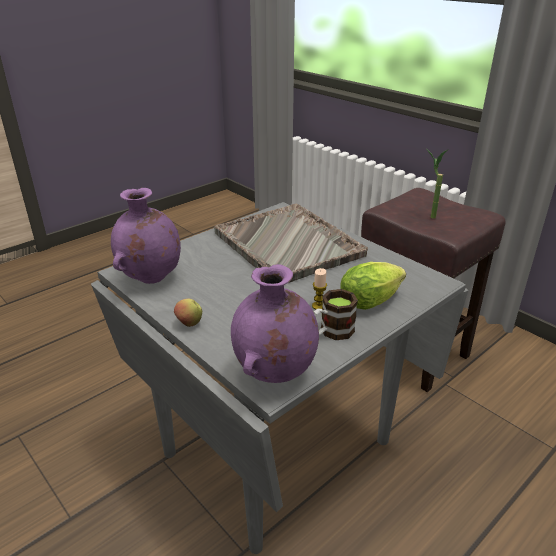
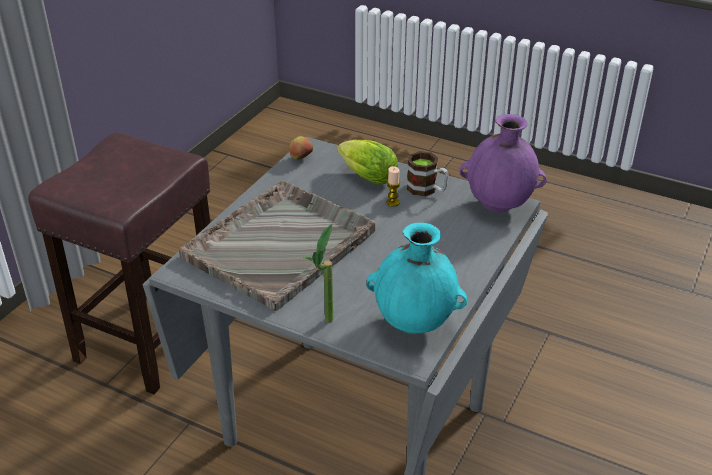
camera: 110 degrees left, 5 degrees up
(151, 279) = (414, 325): purple vase -> turquoise vase
(189, 324) = (472, 268): apple -> apple (301, 158)
(428, 215) = (126, 177): potted plant -> potted plant (325, 325)

